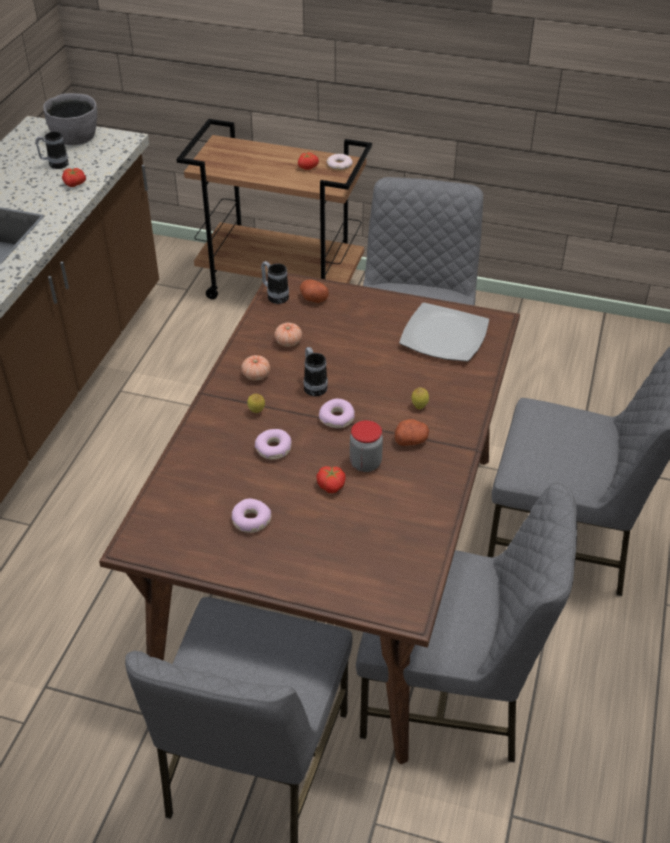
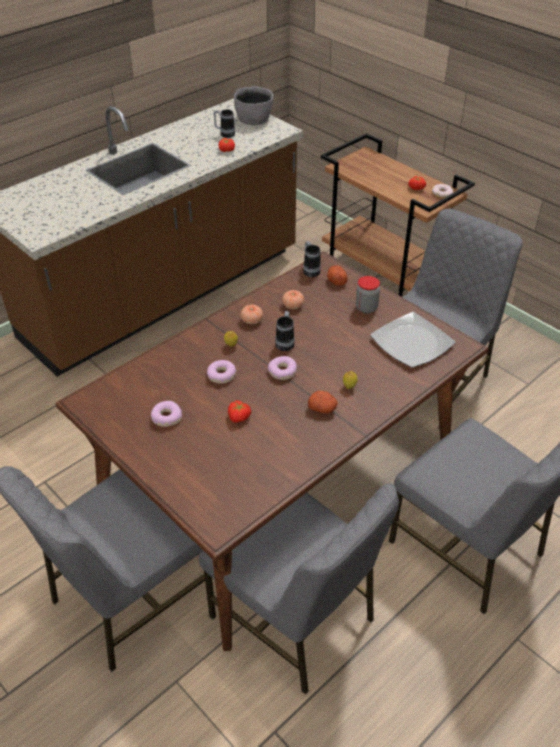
camera: 30 degrees right, 0 degrees up
(365, 463) = (276, 411): jar -> jar (366, 308)

